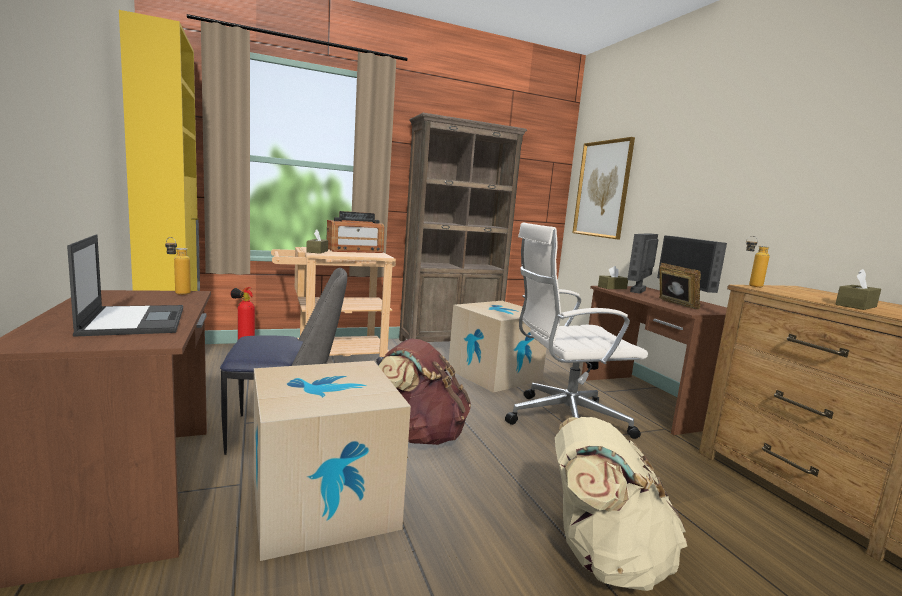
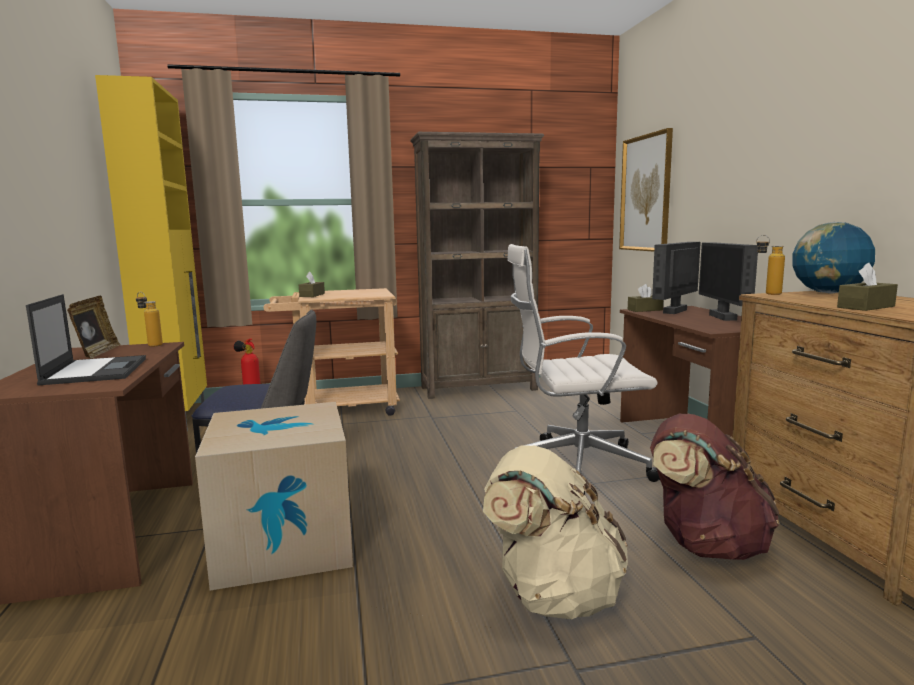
camera: 10 degrees right, 0 degrees up
(355, 250) = (357, 291): radio -> none
(421, 435) = (407, 482): brown backpack -> brown backpack (705, 544)
(494, 374) = (517, 419): cardboard box -> none
(674, 304) = (703, 324): picture frame -> picture frame (97, 353)
(796, 288) = (828, 293): none -> globe

